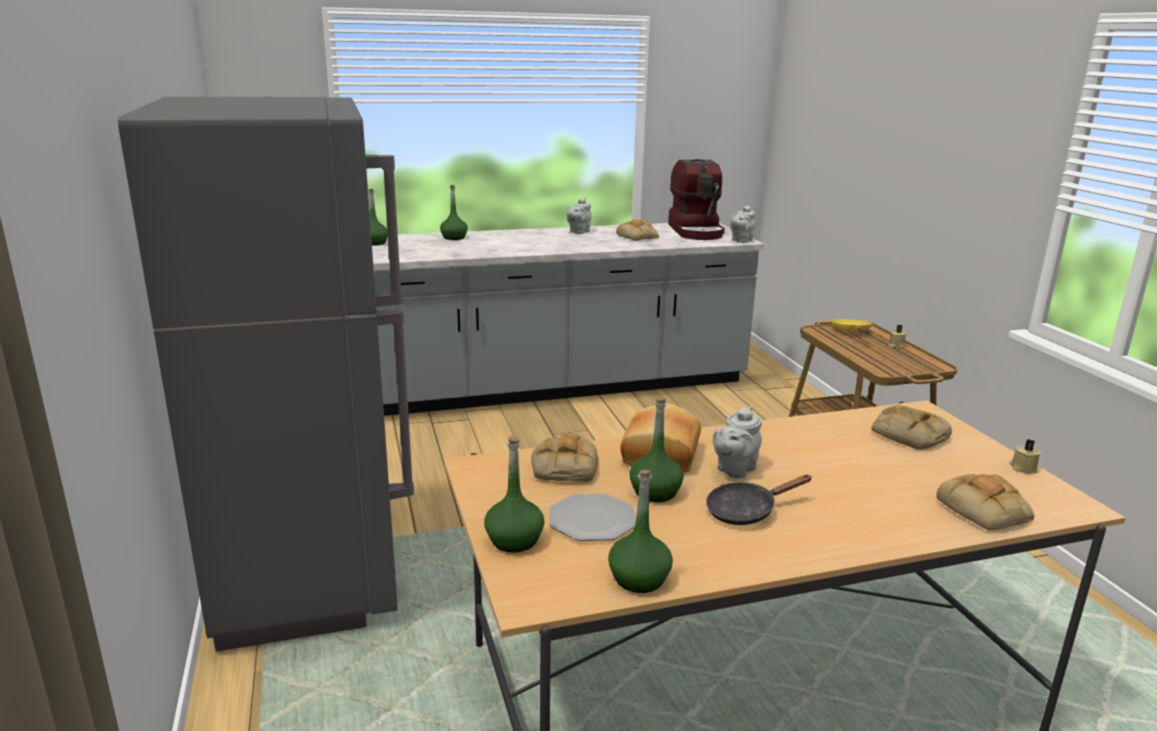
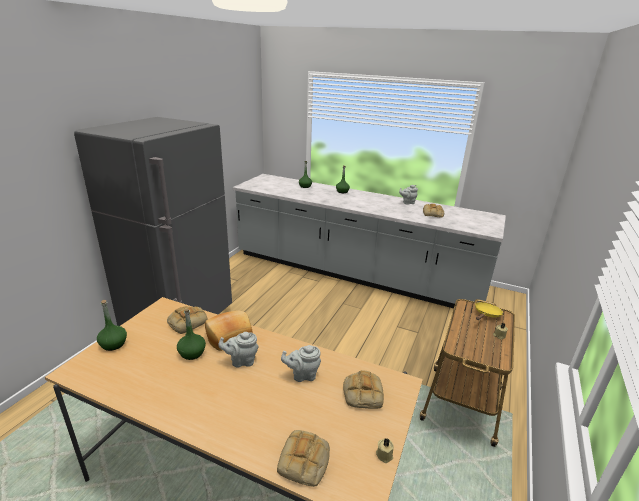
camera: 40 degrees right, 5 degrees up
(592, 520) = (149, 351): plate -> none
(638, 579) = (111, 387): green bottle -> none
(696, 231) = (476, 219): coffee machine -> none
(741, 240) = (491, 232): grey teapot -> grey teapot (302, 375)
(746, 511) = (203, 384): black frying pan -> none

